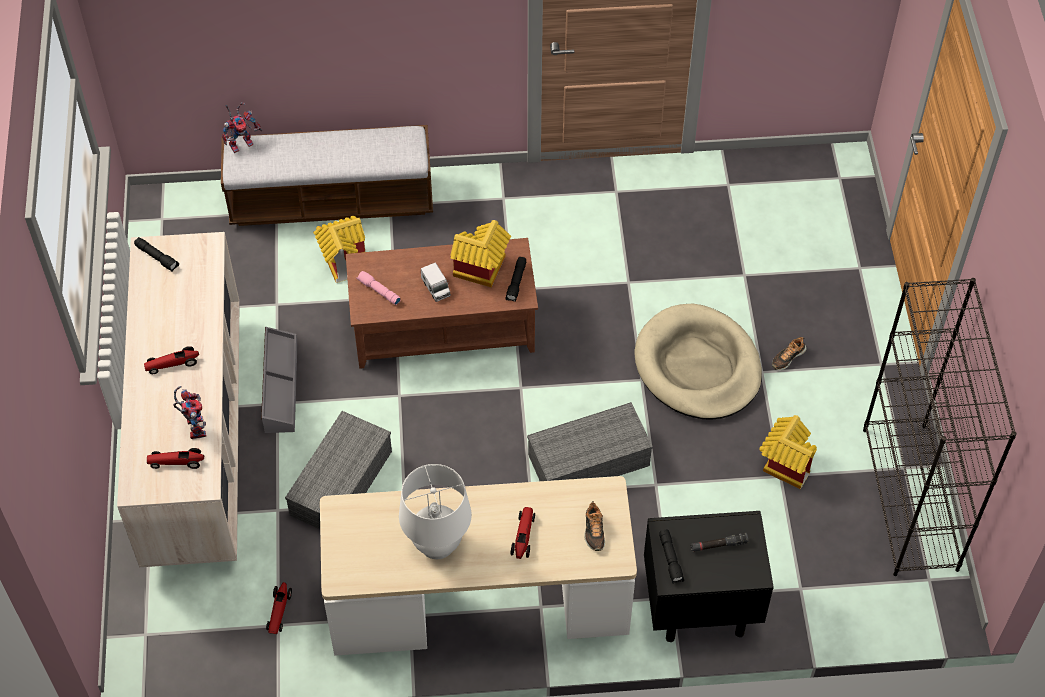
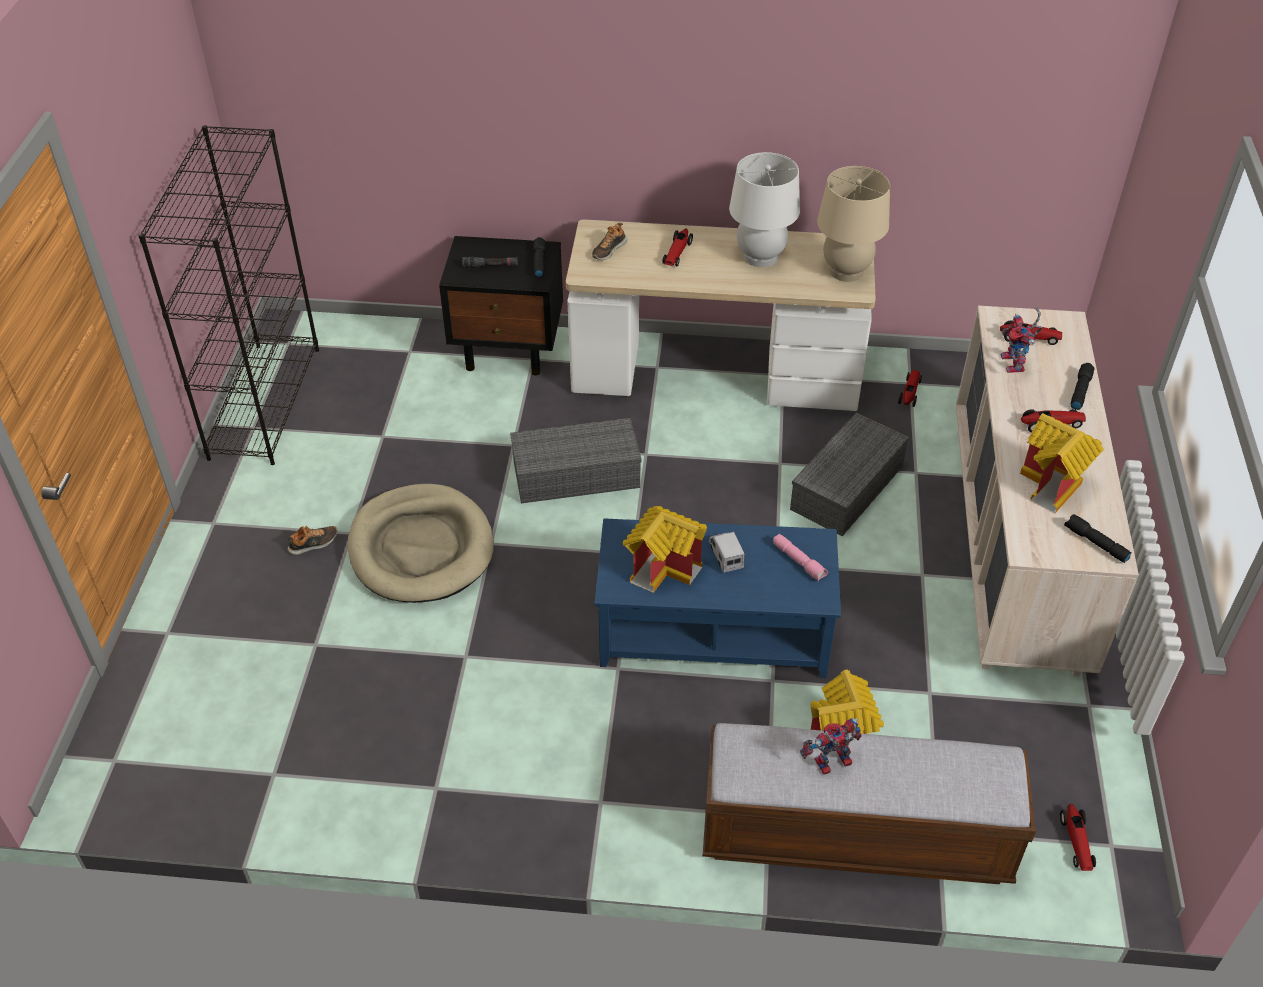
camera: 170 degrees left, 10 degrees down
(184, 218) = (1076, 841): none -> toy car
(242, 142) = (1000, 803): toy robot -> toy robot (831, 765)
(279, 386) = (920, 592): grey storage box -> none
(348, 536) = (846, 271): none -> beige table lamp
(444, 326) = (713, 634): brown coffee table -> blue coffee table
(516, 283) = (622, 548): black flashlight -> black flashlight (1079, 390)
(594, 530) = (608, 250): shoe -> shoe turned 150 degrees counterclockwise
(783, 464) = (374, 445): toy house -> toy house (1053, 487)

